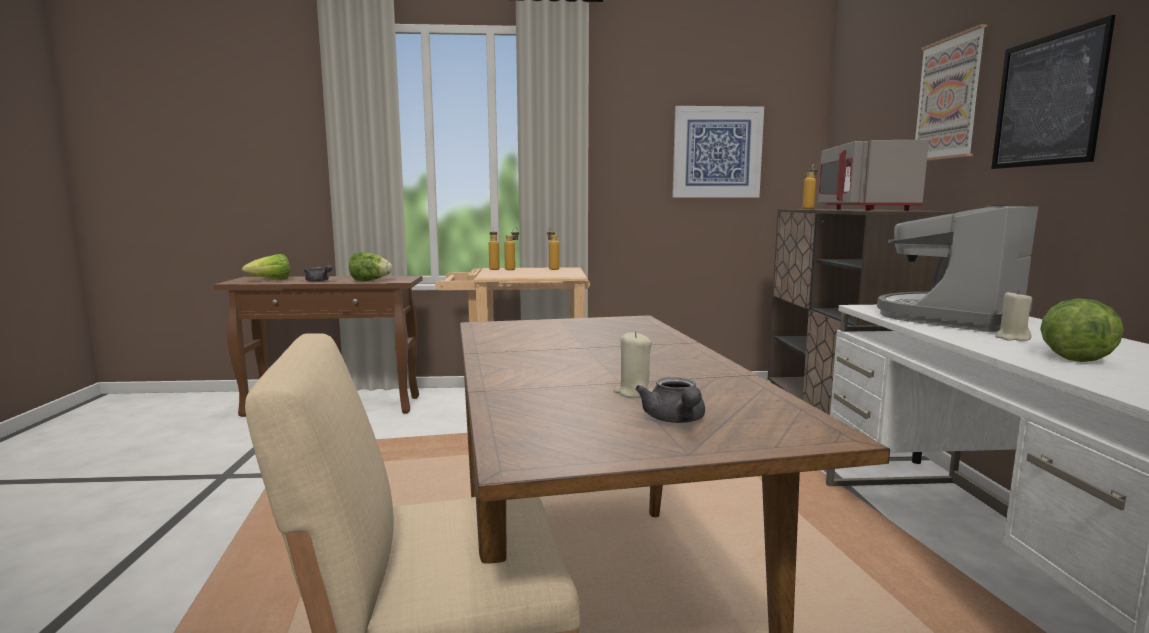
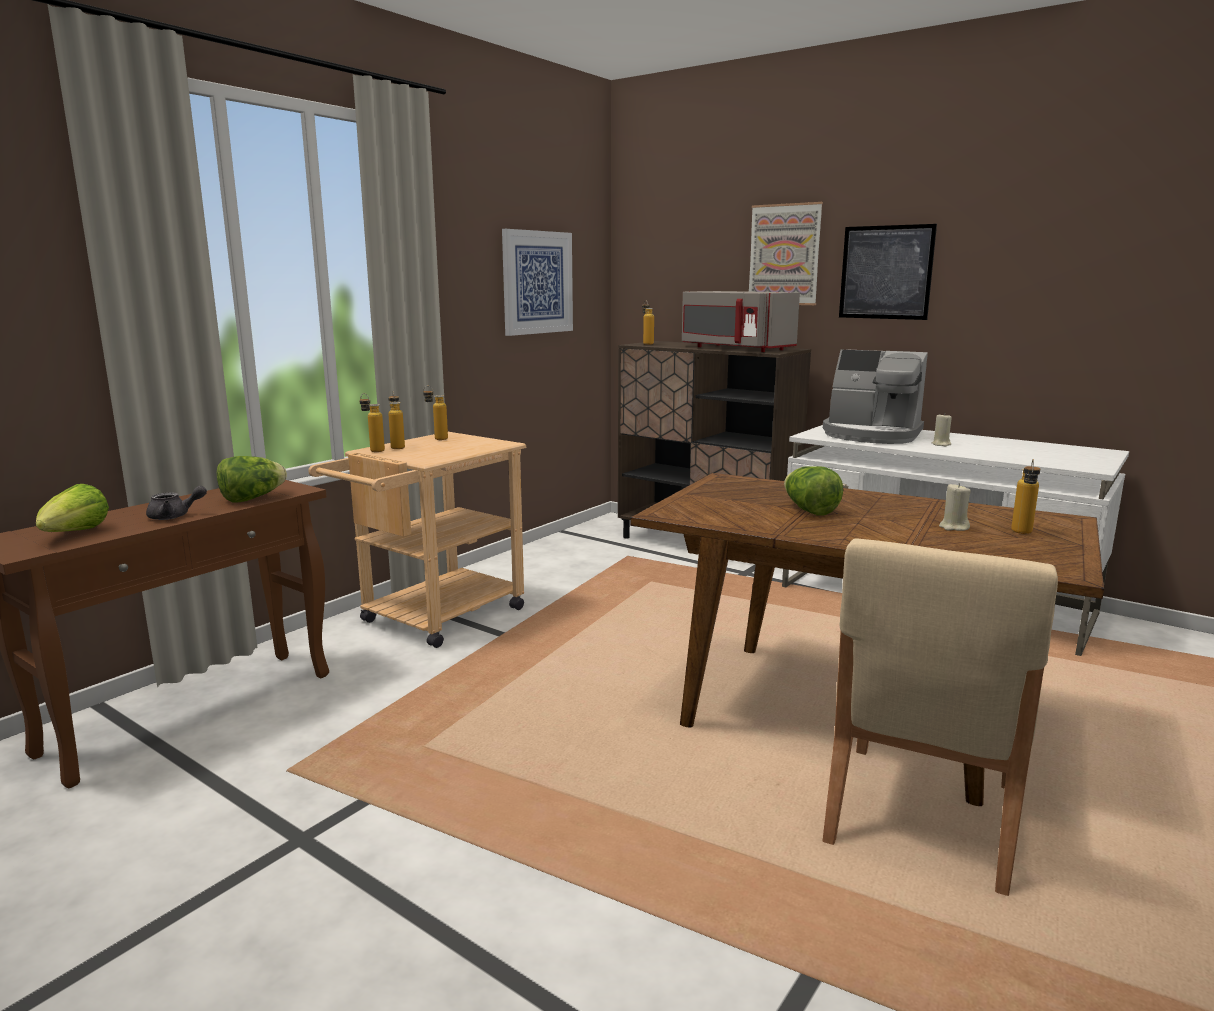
camera: 50 degrees left, 5 degrees up
(675, 420) = (1022, 533): grey teapot -> bottle
(950, 317) = (871, 435): coffee machine -> coffee machine turned 60 degrees counterclockwise
(1071, 356) = (992, 450): lettuce -> lettuce (809, 510)

